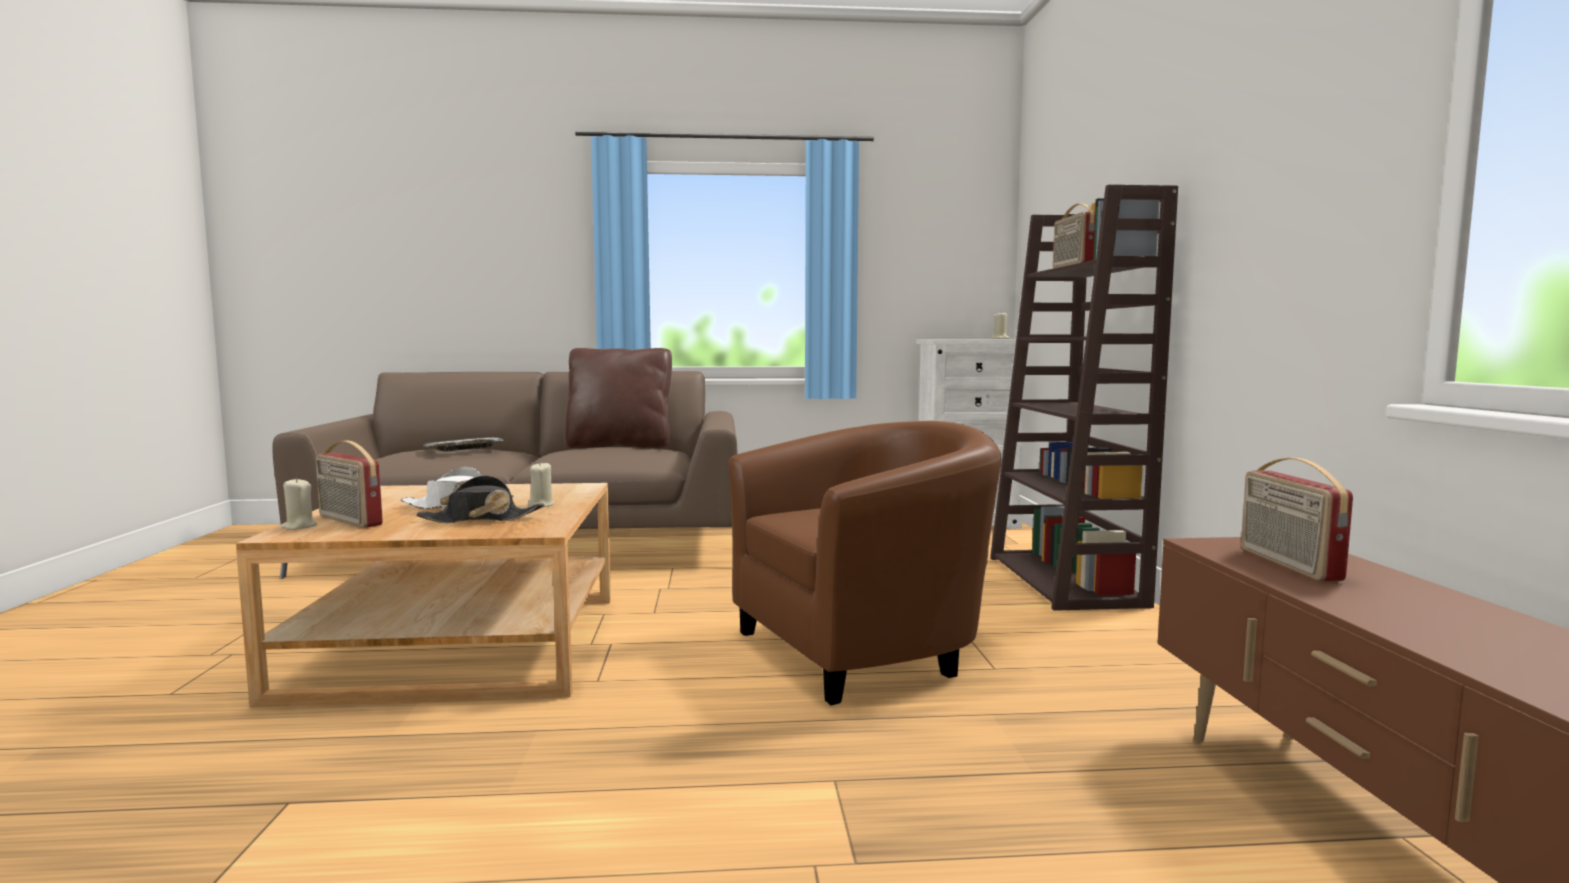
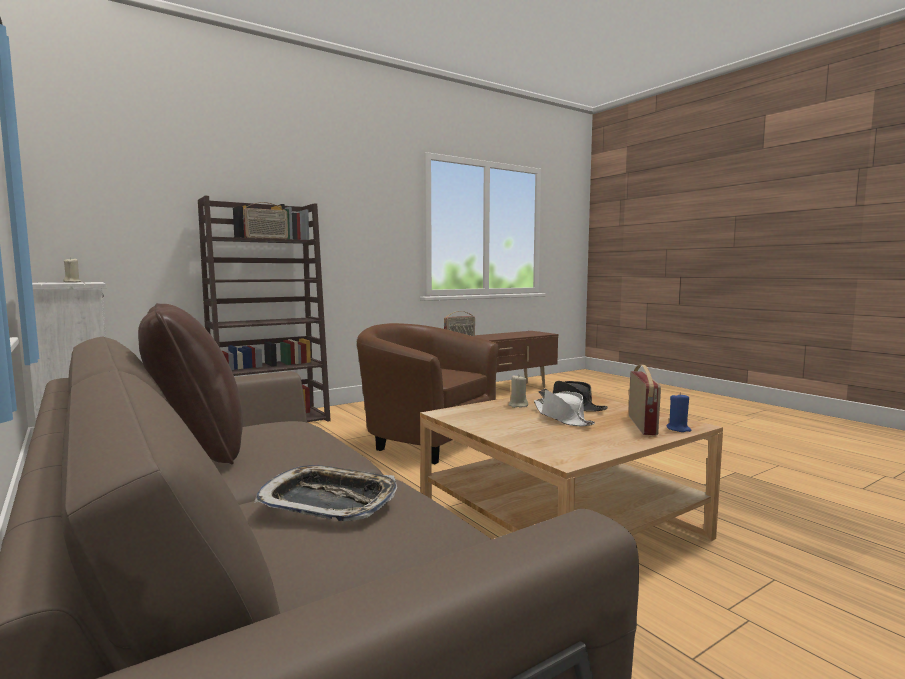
camera: 120 degrees left, 0 degrees up
(299, 527) = (678, 429): beige candle -> blue candle

